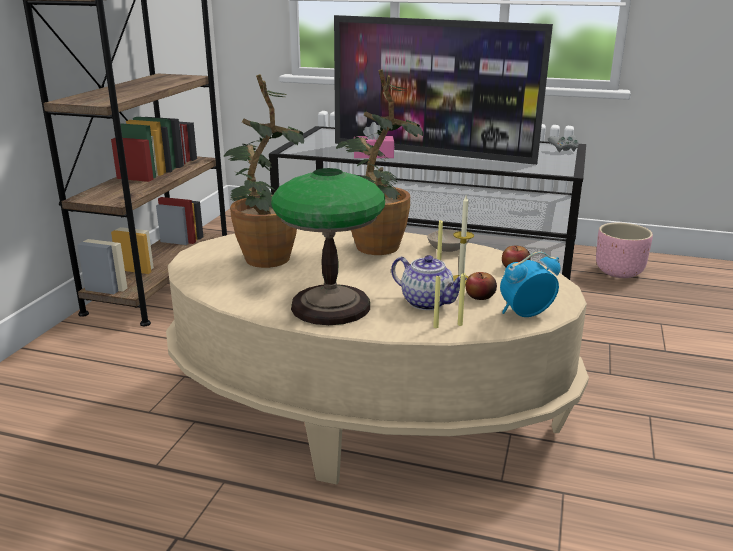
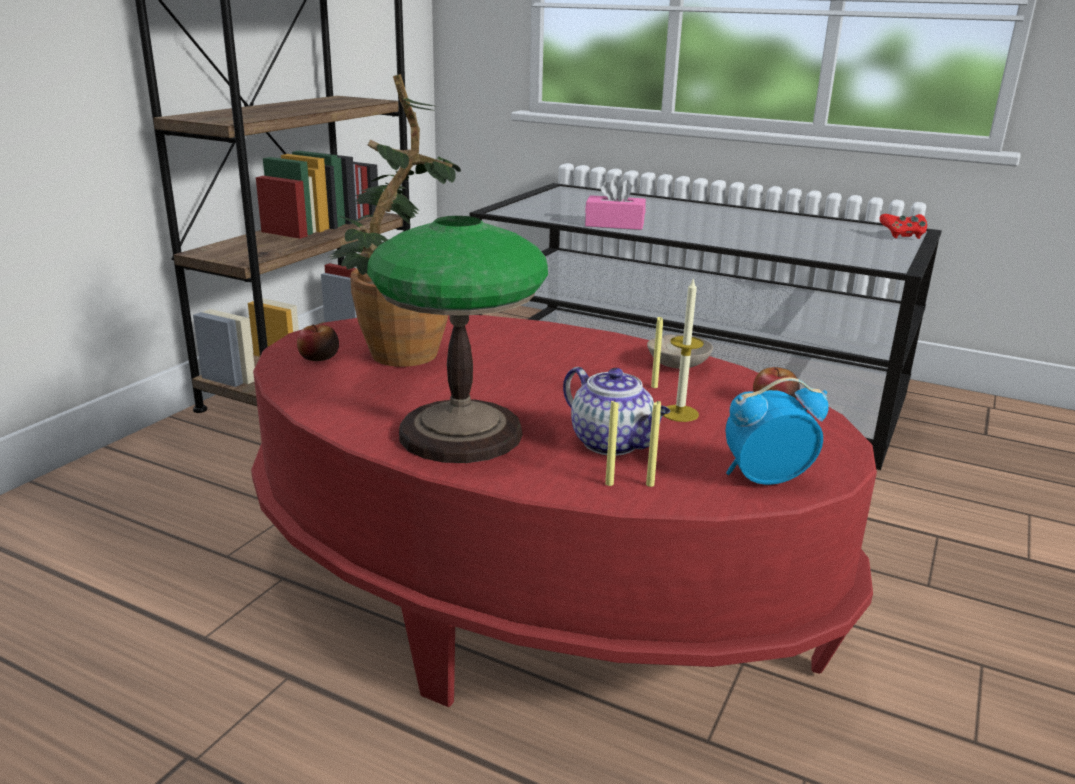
camera: 10 degrees right, 0 degrees up
(366, 407) = (532, 589): beige coffee table -> red coffee table
(375, 251) = (566, 358): potted plant -> none
(433, 153) = (702, 227): television -> none
(480, 297) = (700, 443): apple -> apple (319, 358)
(563, 150) = (902, 236): grey game controller -> red game controller
(619, 272) = (976, 427): pink planter -> none

